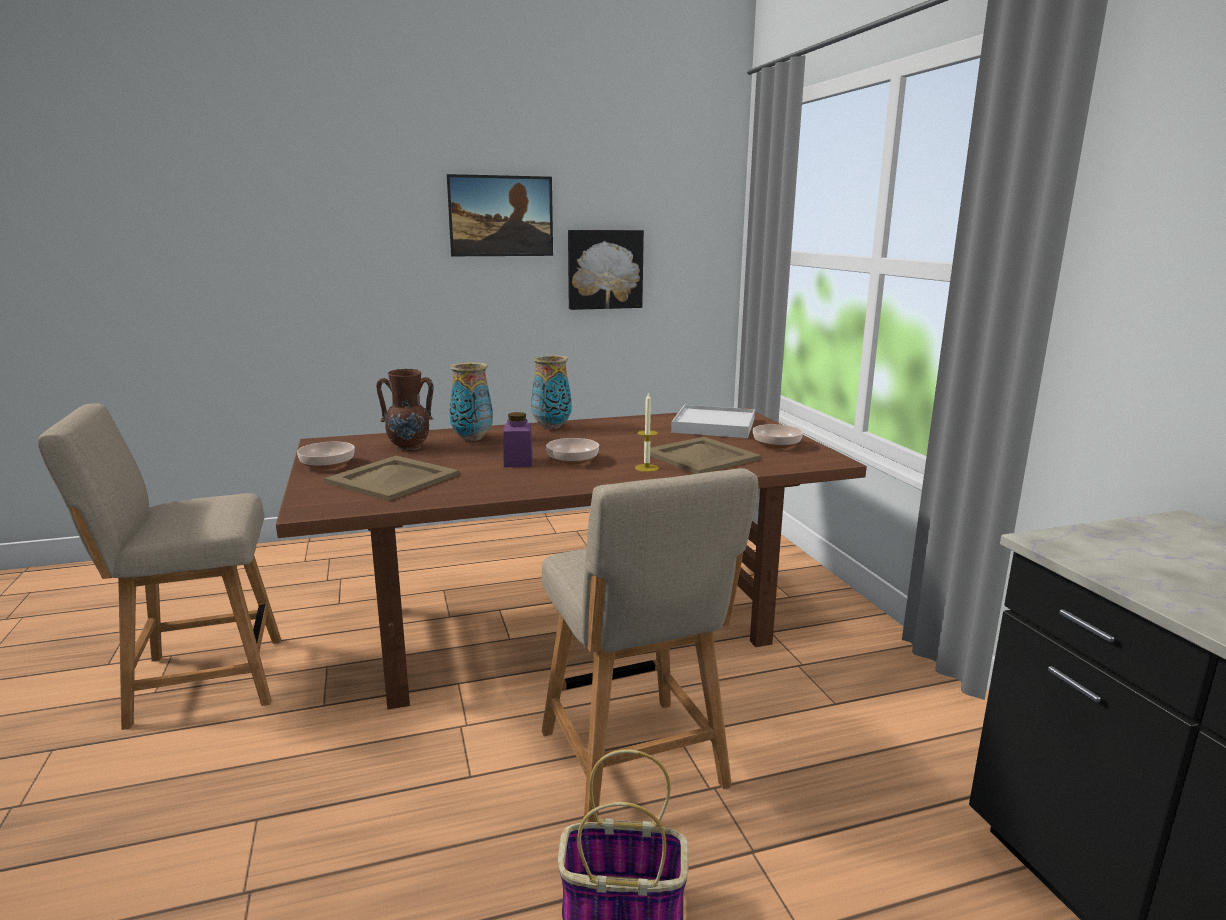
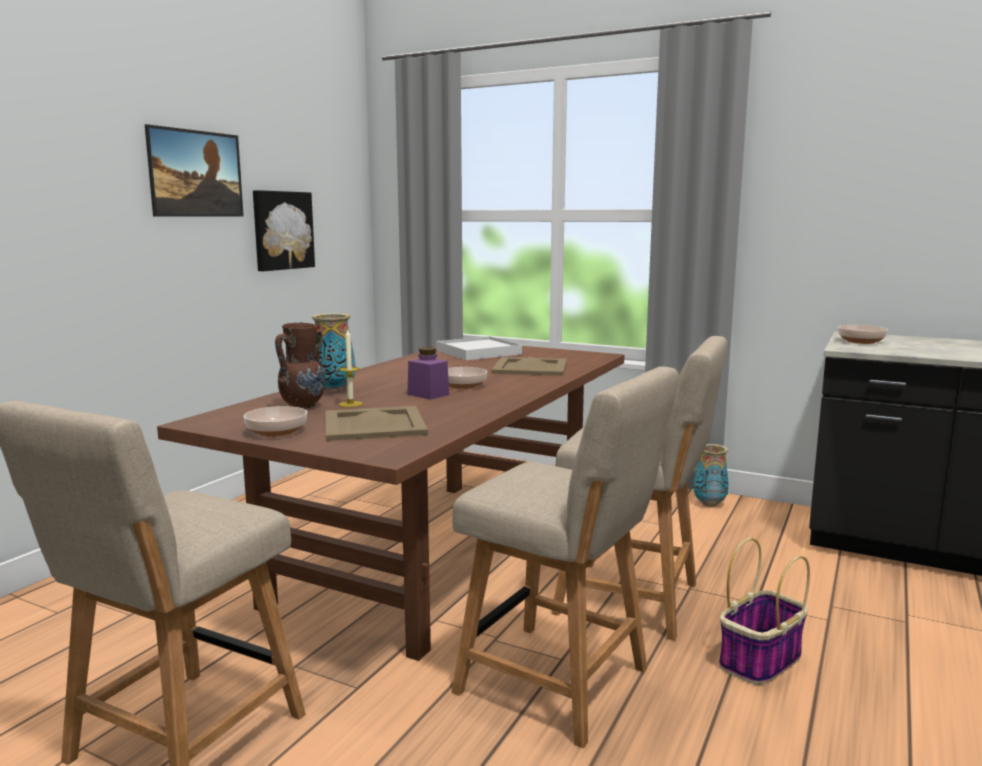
camera: 45 degrees left, 5 degrees down
(427, 796) = (561, 684): none -> beige chair
(551, 427) = (369, 373): vase -> vase (709, 504)
(646, 468) = (523, 379): candle -> candle (350, 404)
(775, 445) = (549, 354): bowl -> bowl (861, 342)

